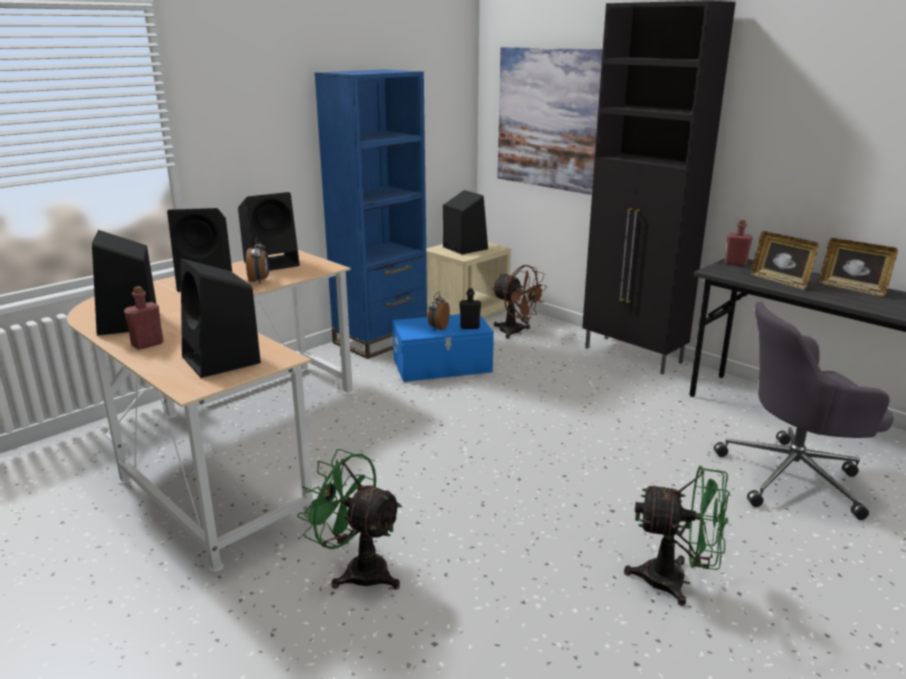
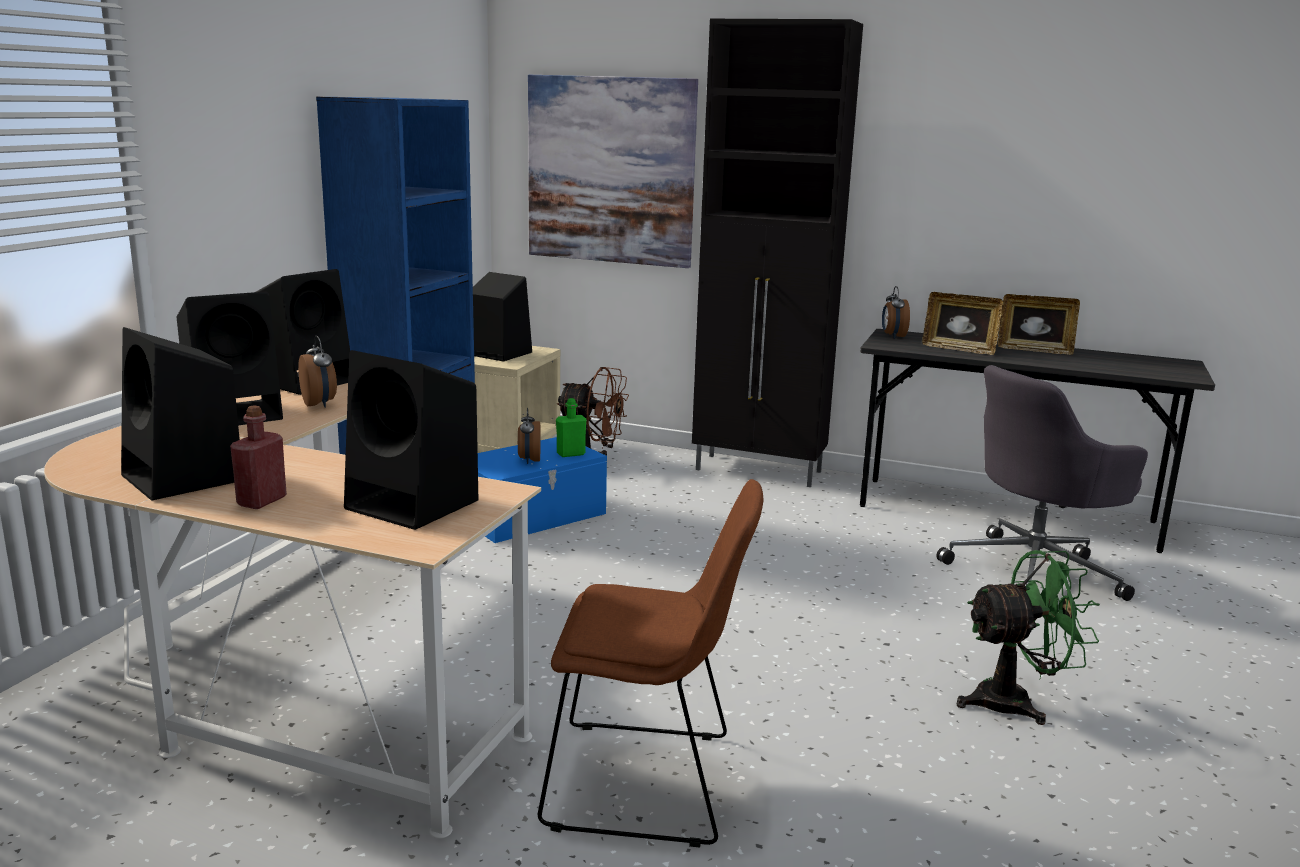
camera: 25 degrees left, 5 degrees down
(358, 570) = (648, 782): green fan -> brown chair
(470, 327) = (571, 454): black bottle -> green bottle
(735, 264) = (893, 336): red bottle -> alarm clock

